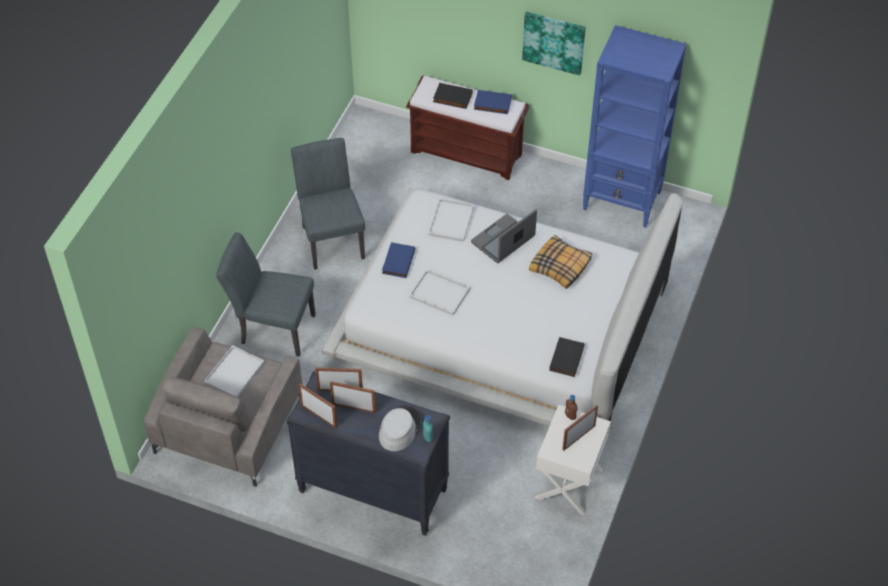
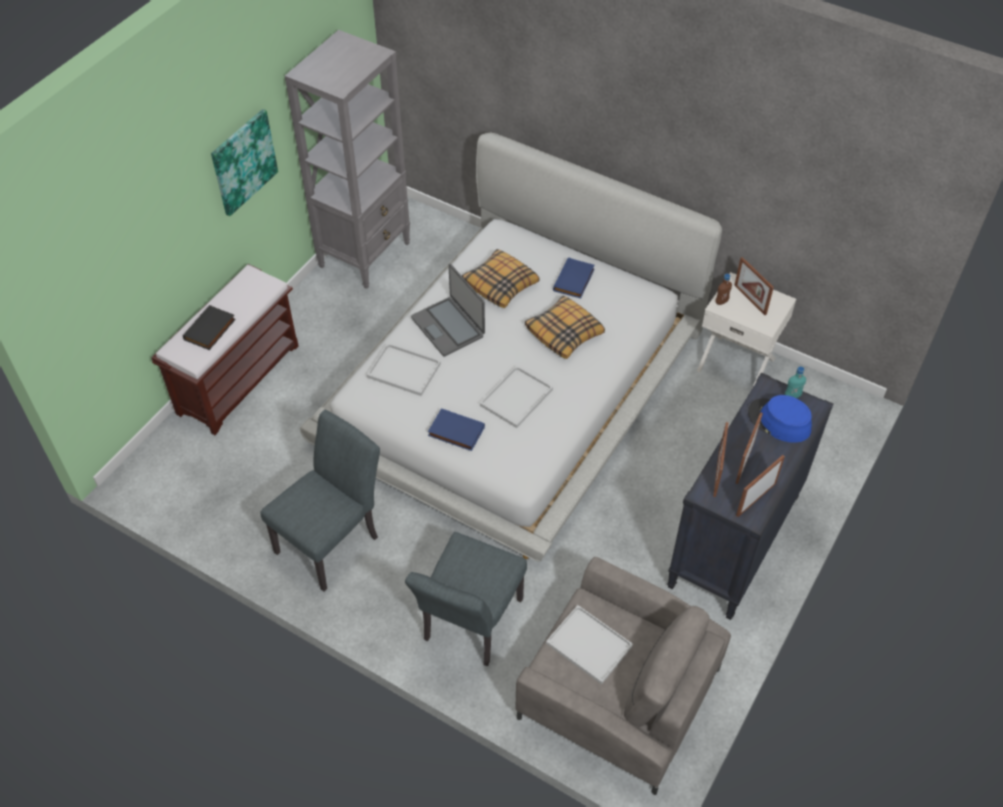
camera: 80 degrees left, 0 degrees up
(331, 238) = (333, 540): grey chair -> grey chair turned 135 degrees clockwise
(399, 429) = (779, 421): grey hat -> blue hat
(492, 104) = (238, 294): blue book -> blue book (575, 280)
(516, 316) = (564, 333): none -> pillow
(565, 358) = (630, 301): black book -> none
(622, 201) = (365, 254): blue bookcase -> grey bookcase

